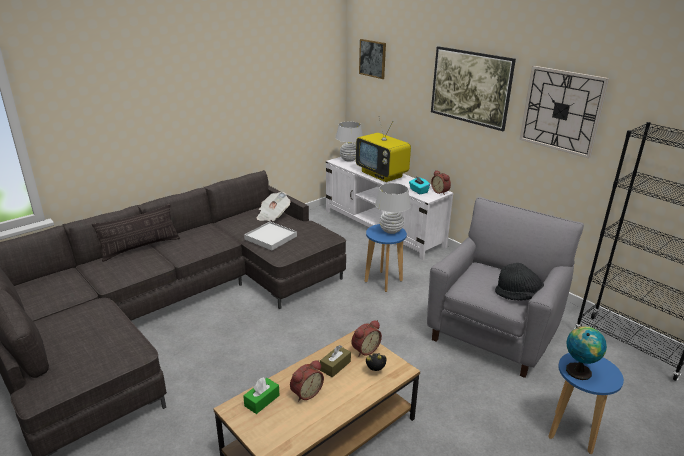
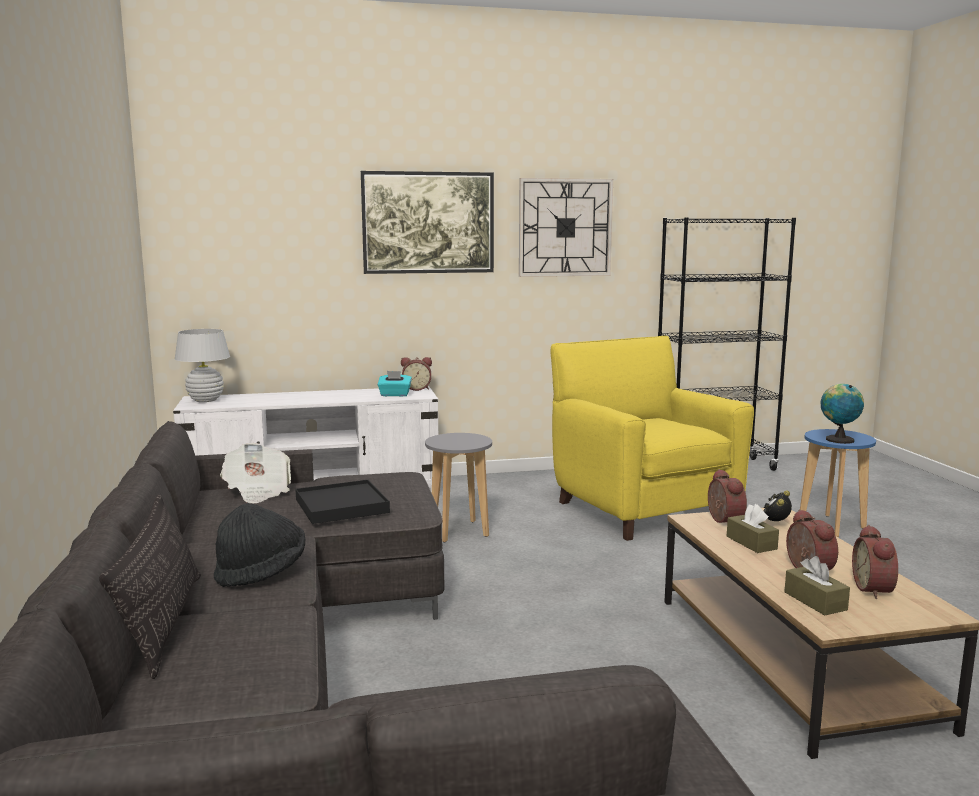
camera: 60 degrees left, 15 degrees down
(262, 400) = (815, 601): green tissue box -> brown tissue box
(270, 238) = (342, 506): white tray -> black tray
(293, 423) = (875, 589): none -> alarm clock
(372, 58) = (216, 209): picture -> none
(382, 174) = (304, 397): television -> none
(383, 281) = (459, 531): blue stool -> grey stool
(391, 231) = (458, 438): white table lamp -> none
(494, 333) = (642, 509): grey armchair -> yellow armchair
(518, 295) = (691, 424): black hat -> black hat (261, 572)

